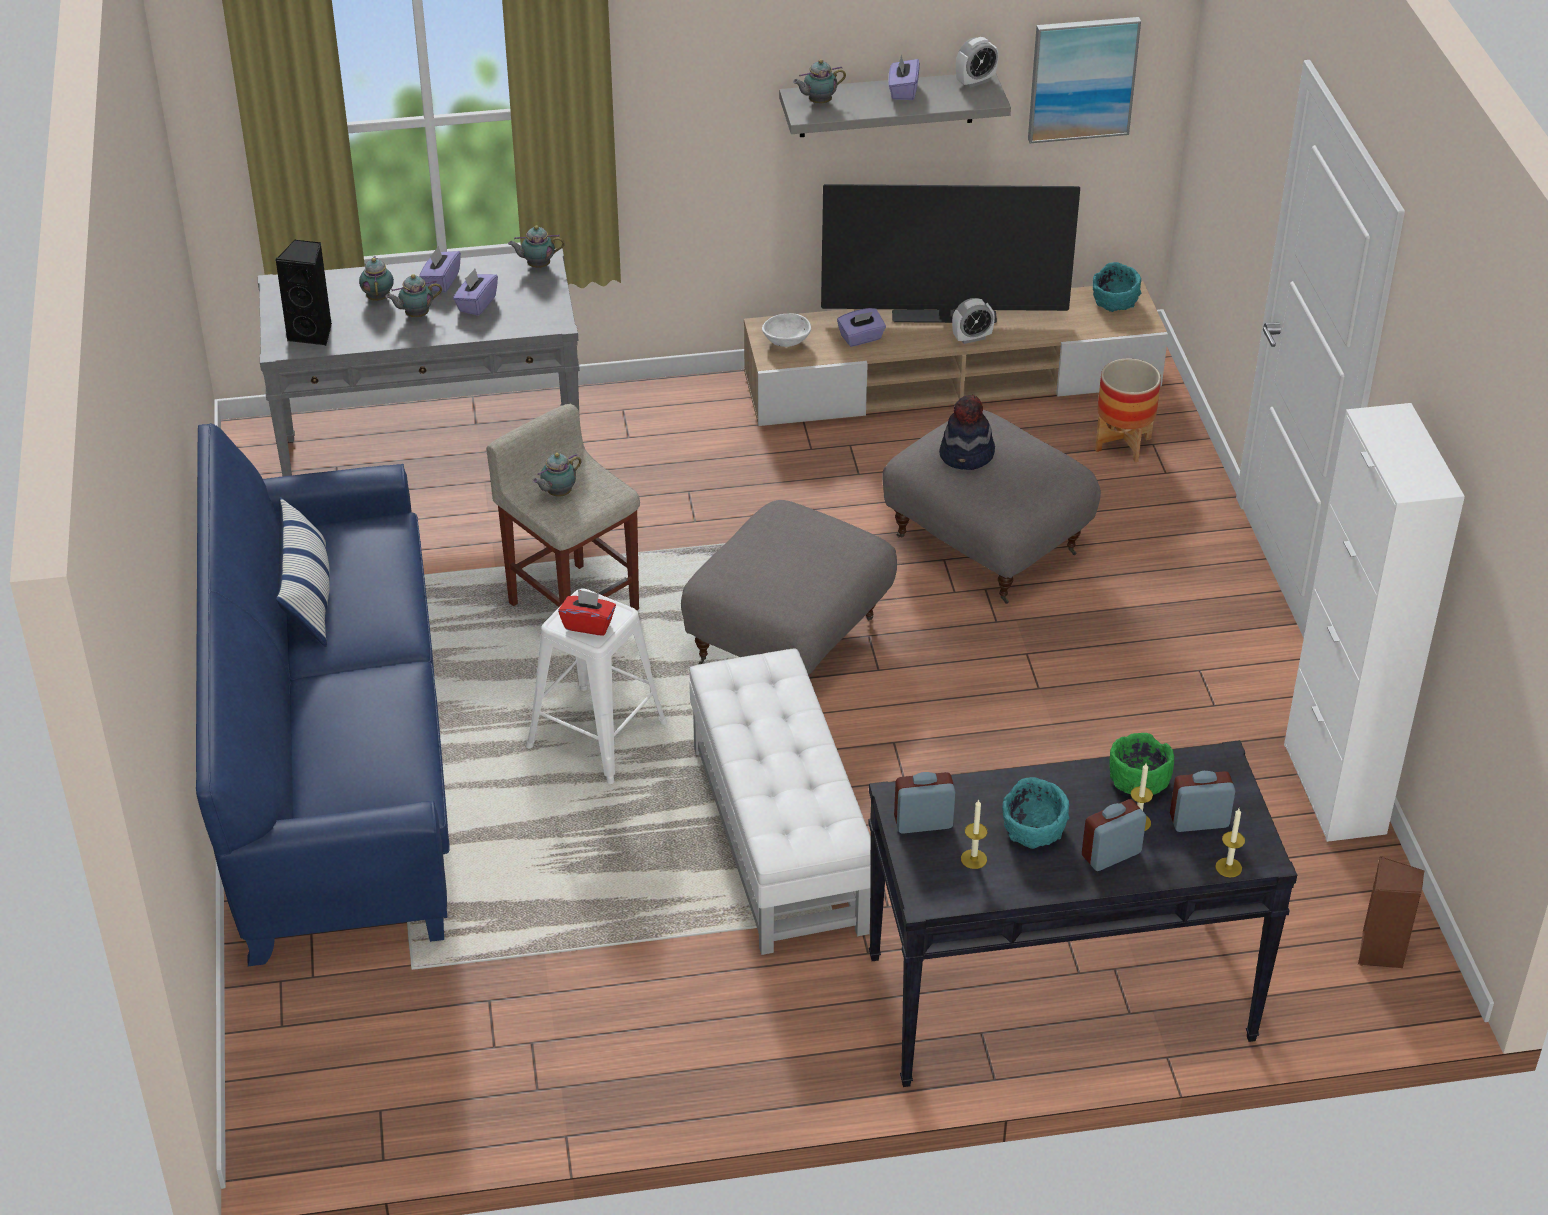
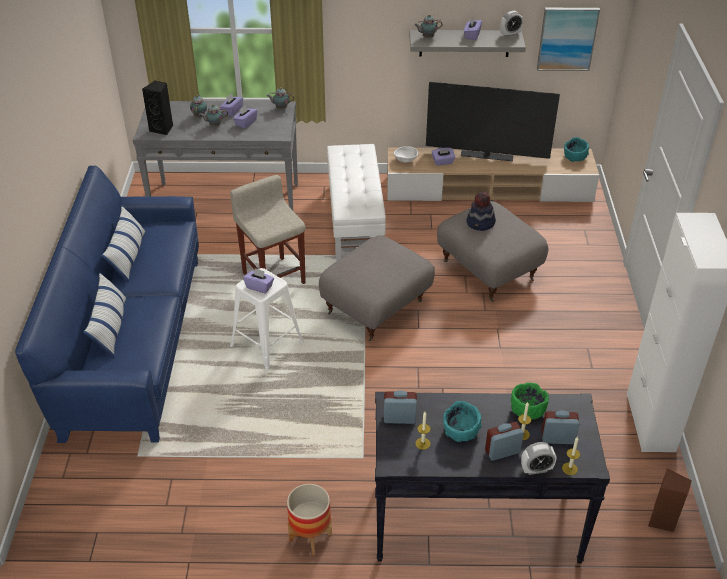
camera: 10 degrees right, 0 degrees up
(322, 735) = (110, 328): none -> pillow
(557, 494) = (264, 219): teapot -> none
(588, 624) = (259, 287): red tissue box -> purple tissue box
(777, 839) = (344, 411): white ottoman -> white ottoman (354, 221)
(972, 338) = (498, 167): alarm clock -> alarm clock (536, 469)
(1122, 444) = (568, 228): planter -> planter (310, 537)

